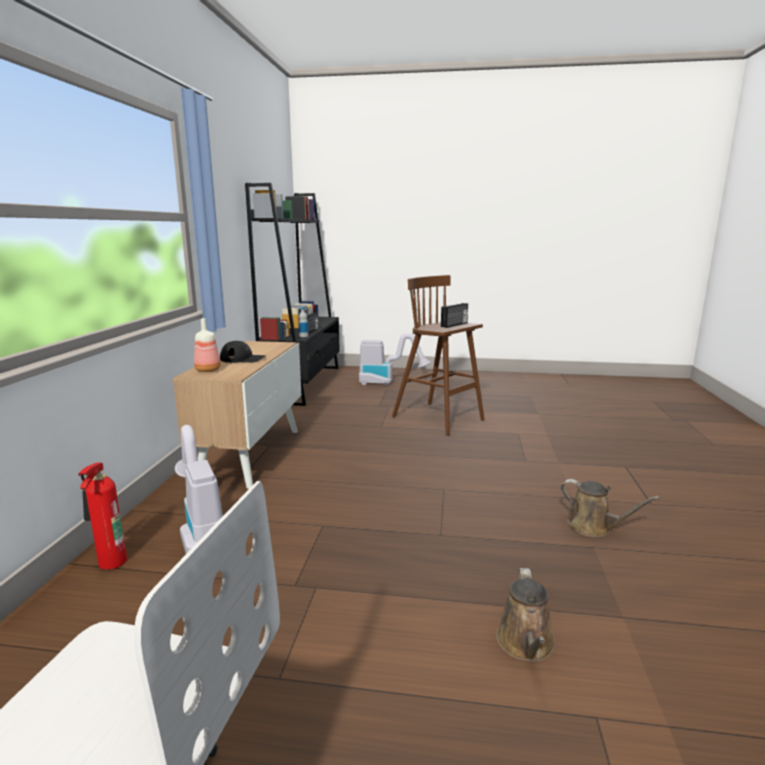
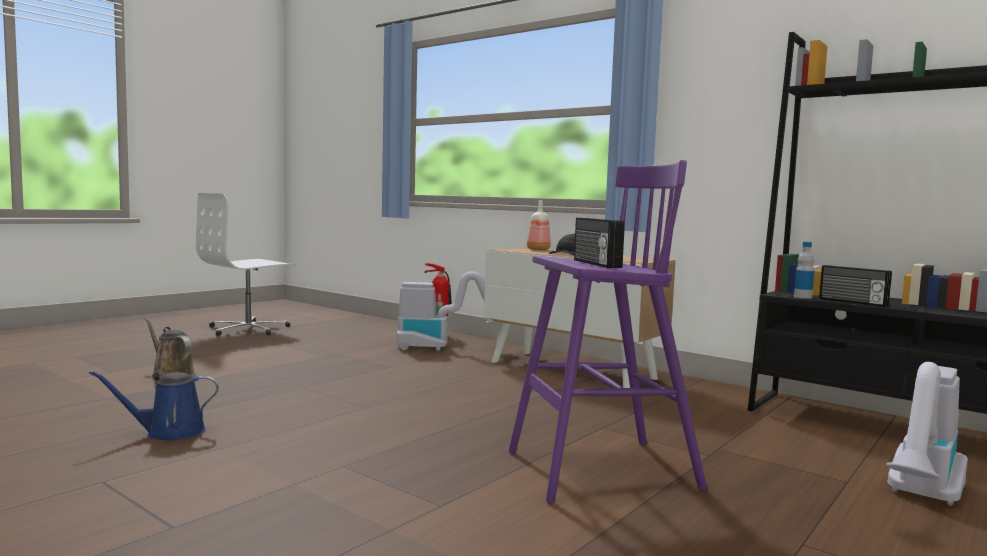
camera: 120 degrees right, 10 degrees down
(439, 419) = (598, 470): brown stool -> purple stool
(593, 527) = (169, 433): brown watering can -> blue watering can

